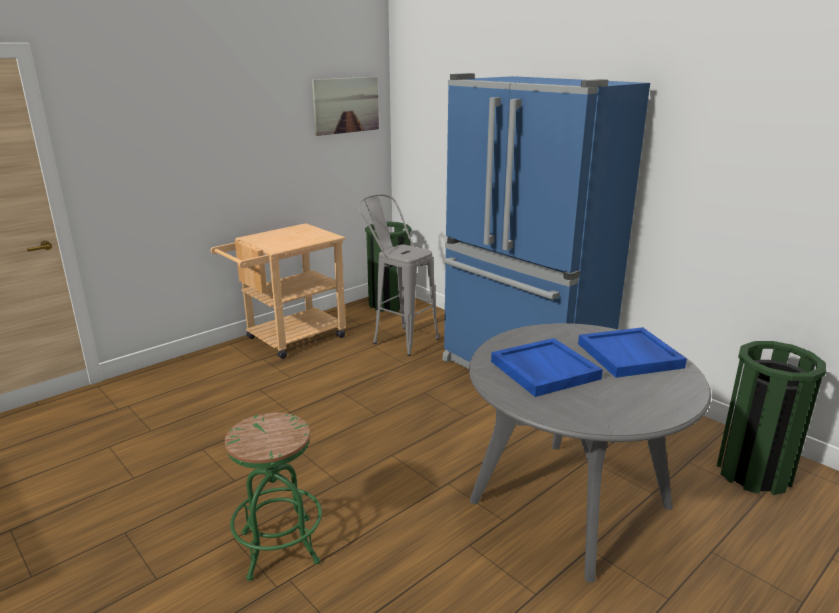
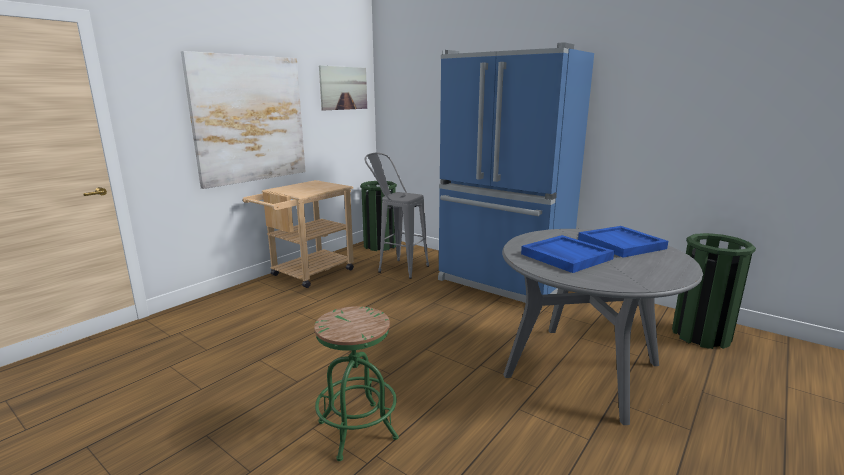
camera: 10 degrees left, 5 degrees down
(221, 153) = (250, 119): none -> picture

